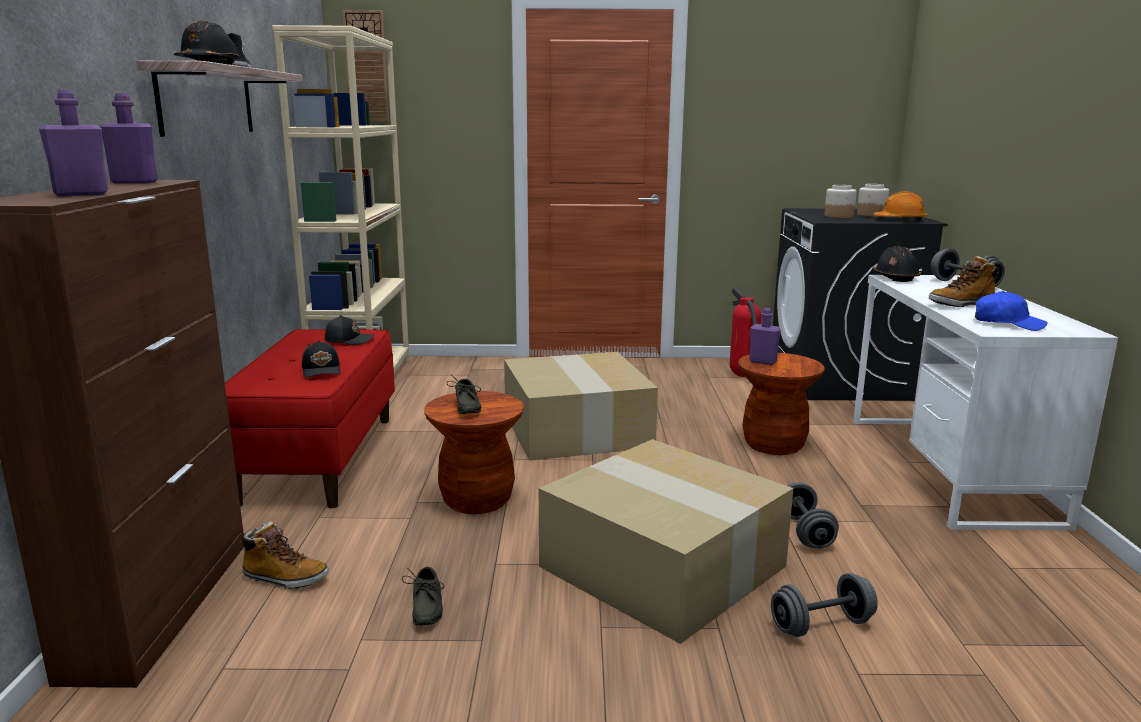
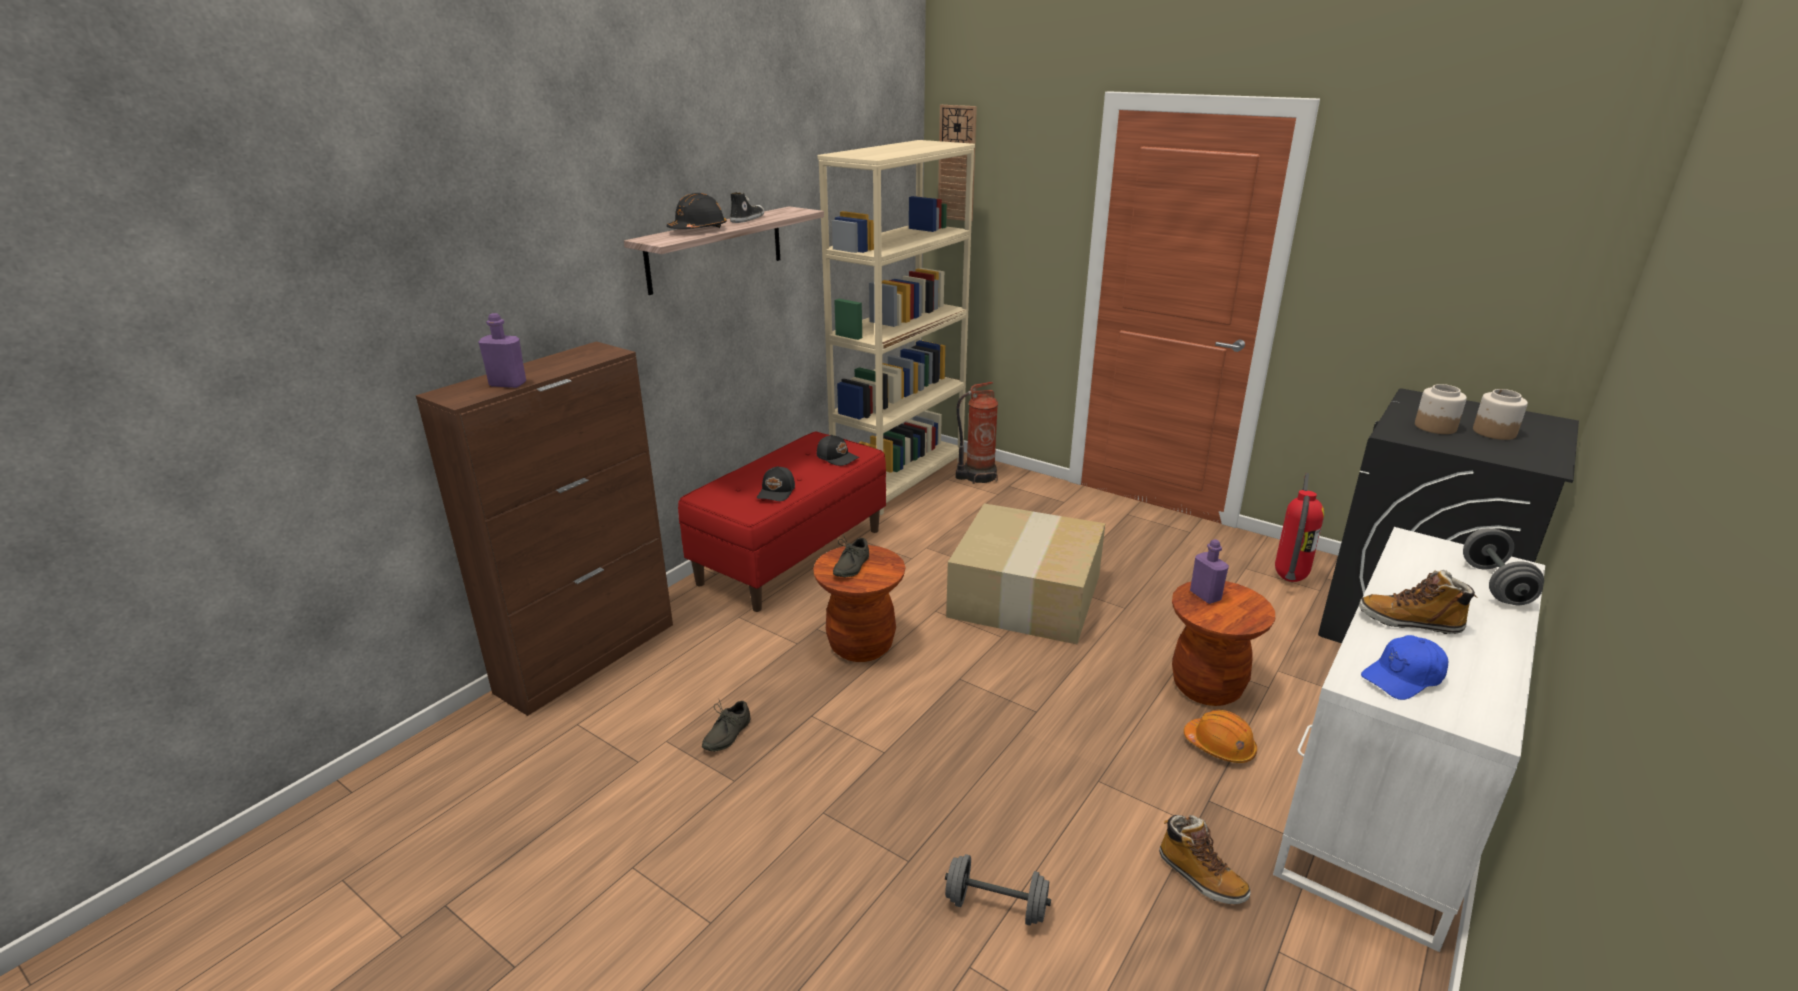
camera: 35 degrees right, 10 degrees up
(134, 182) = (583, 355): purple bottle -> none
(285, 578) = (670, 666): boot -> boot (1200, 877)
(435, 368) = (977, 476): none -> fire extinguisher
(667, 566) = (936, 781): cardboard box -> none
(805, 532) = (1105, 804): grey dumbbell -> none
(894, 277) = (1418, 543): black hard hat -> none
(900, 220) = (1512, 455): orange hard hat -> orange hard hat (1219, 746)
(1007, 323) = (1403, 677): blue cap -> blue cap turned 90 degrees clockwise

